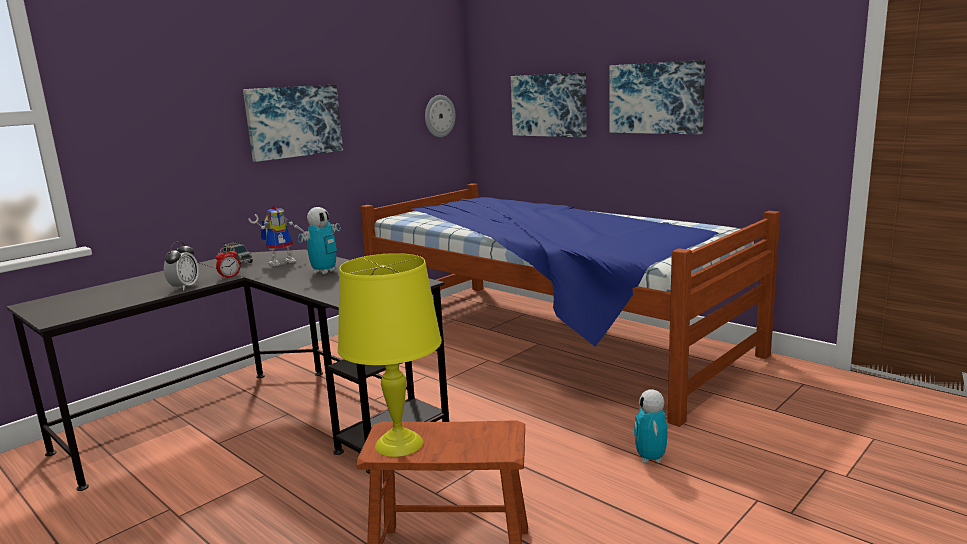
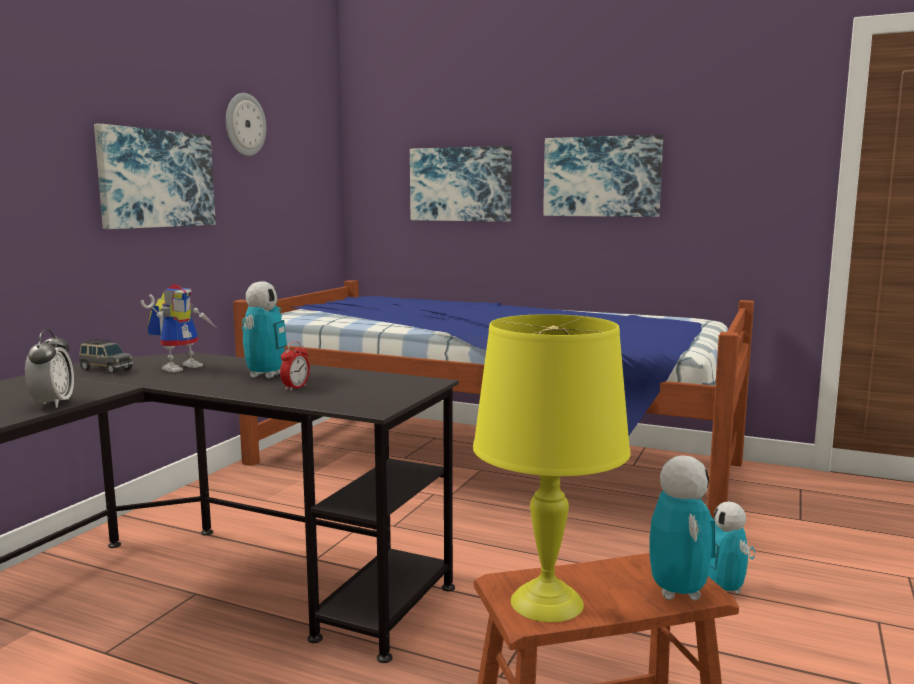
camera: 20 degrees left, 5 degrees down
(230, 277) = (117, 387): alarm clock -> alarm clock (295, 388)
(439, 116) = (316, 193): wall clock -> wall clock (244, 124)
(489, 449) = (677, 592): none -> toy robot

